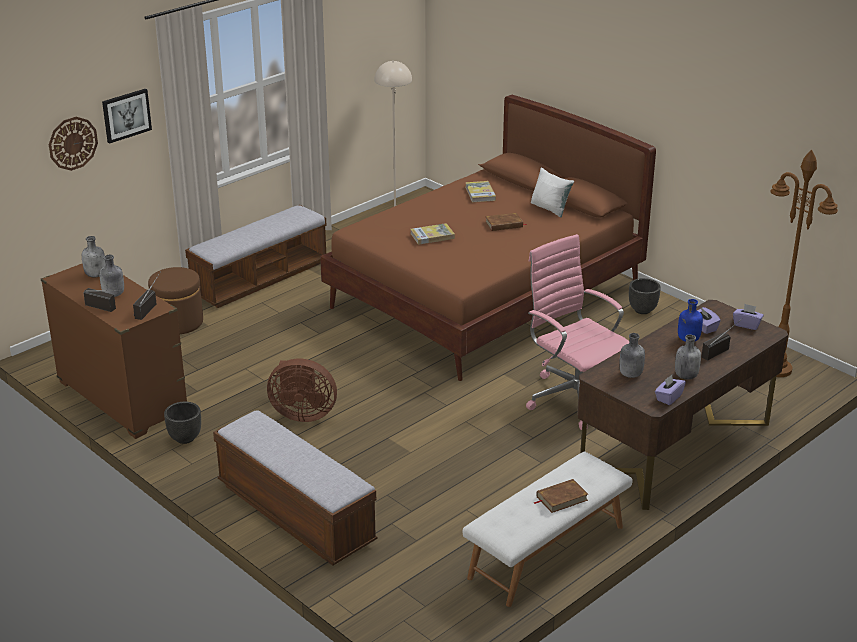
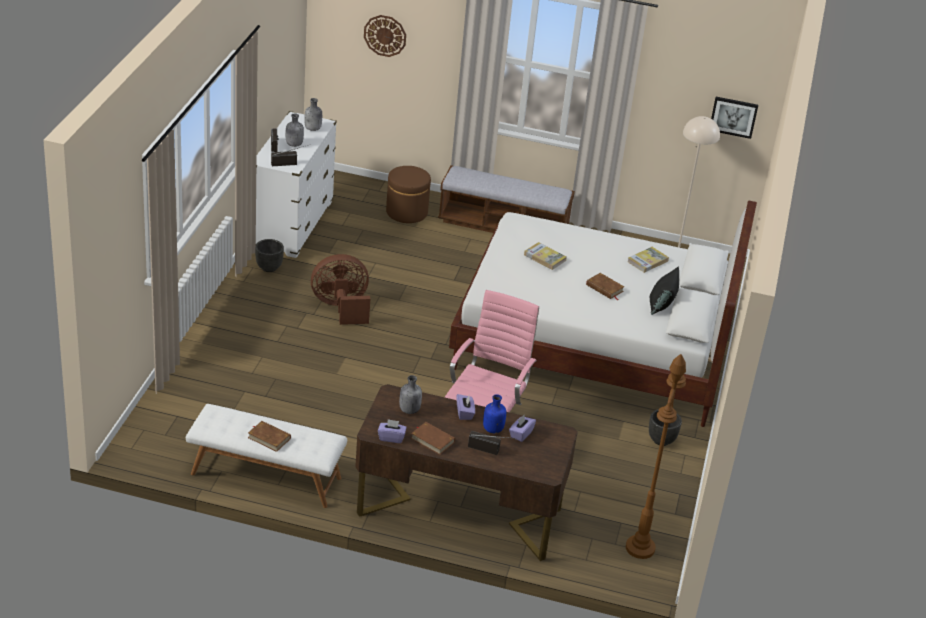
camera: 55 degrees right, 5 degrees up
(122, 399) = (292, 225): brown dresser -> white dresser
(126, 115) = (436, 36): picture -> picture (733, 116)
(295, 513) = (222, 345): bench -> none
(302, 414) = (341, 308): brown fan -> brown fan turned 105 degrees clockwise
(486, 296) = (593, 345): brown bed -> white bed
(550, 208) = (661, 305): white pillow -> black pillow
(686, 376) = (432, 440): grey bottle -> brown book
(747, 325) = (549, 458): purple tissue box -> purple tissue box (465, 413)

